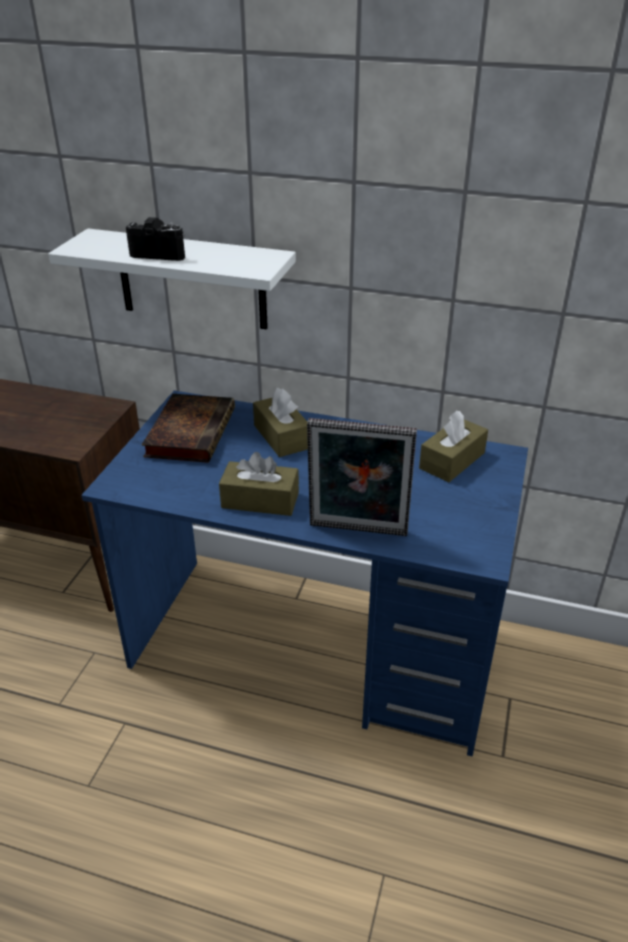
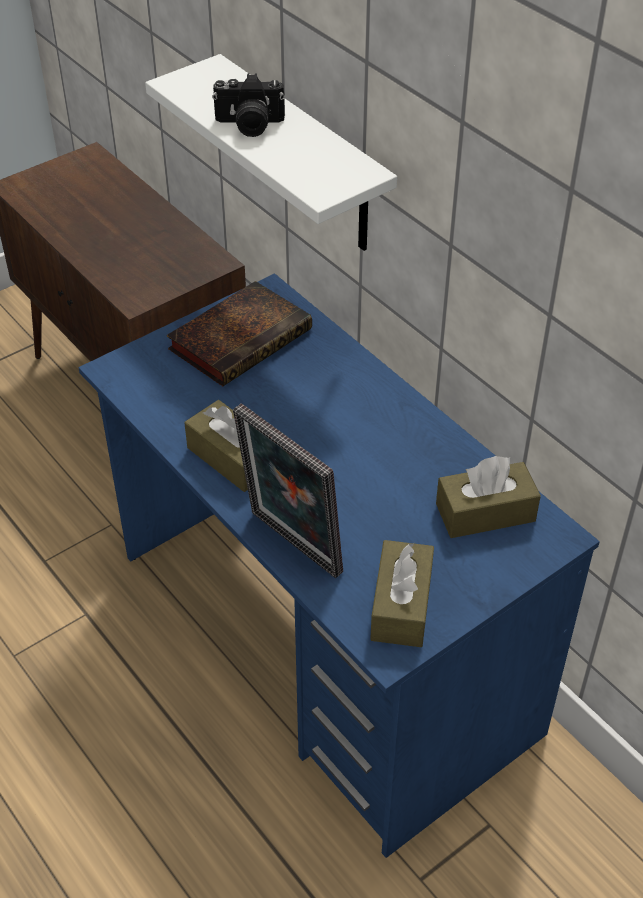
camera: 35 degrees right, 10 degrees up
(160, 254) = (249, 125): camera -> camera turned 135 degrees clockwise
(281, 437) = (328, 388): brown tissue box -> brown tissue box (401, 605)

